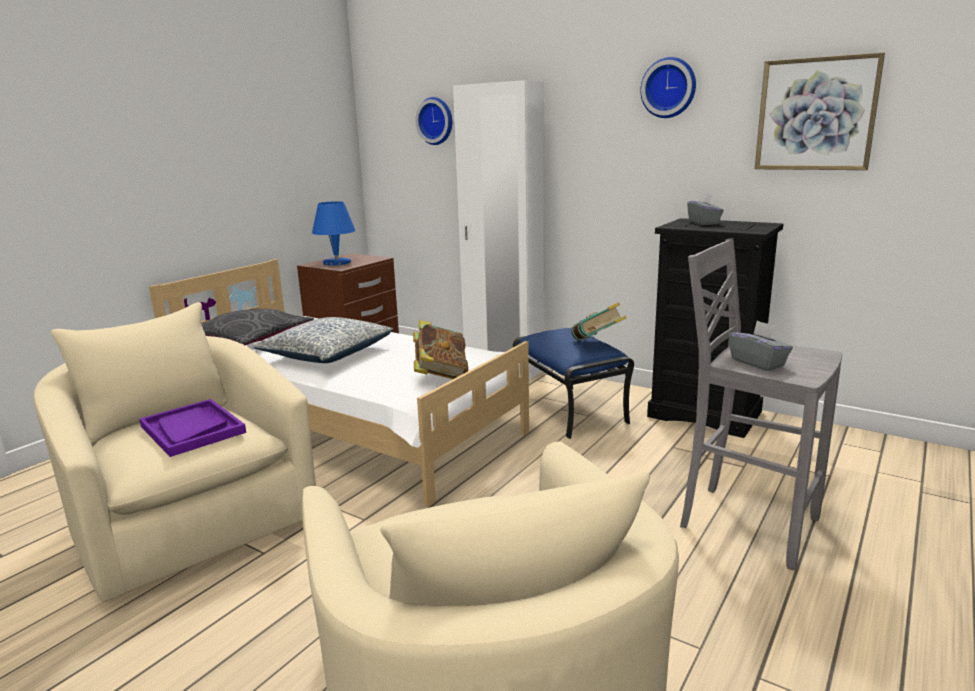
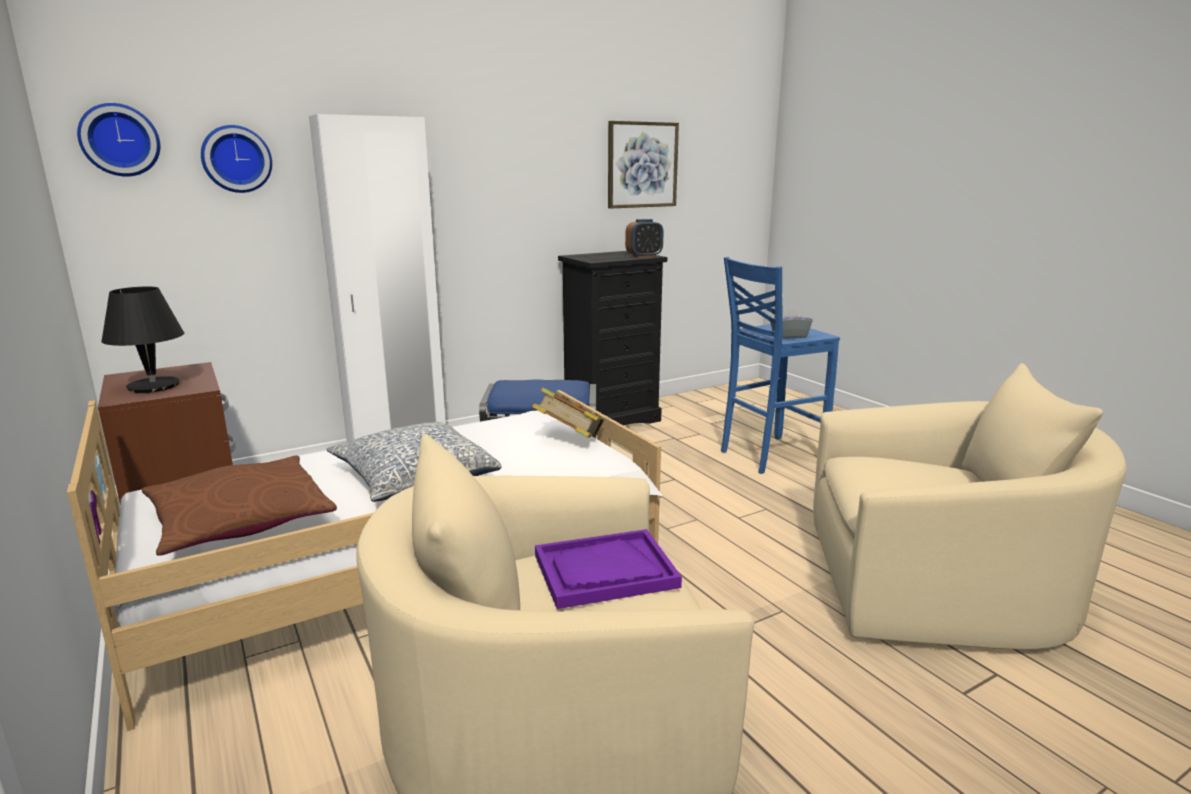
camera: 65 degrees left, 0 degrees up
(250, 339) = (241, 520): grey pillow -> brown pillow
(337, 262) = (154, 386): blue table lamp -> black table lamp
(597, 344) = (565, 381): book -> none
(669, 88) = (537, 136): wall clock -> wall clock (120, 140)
(704, 223) = (595, 256): grey tissue box -> none
(745, 230) = (644, 256): none -> alarm clock
(745, 522) = (769, 455): grey stool -> blue stool

